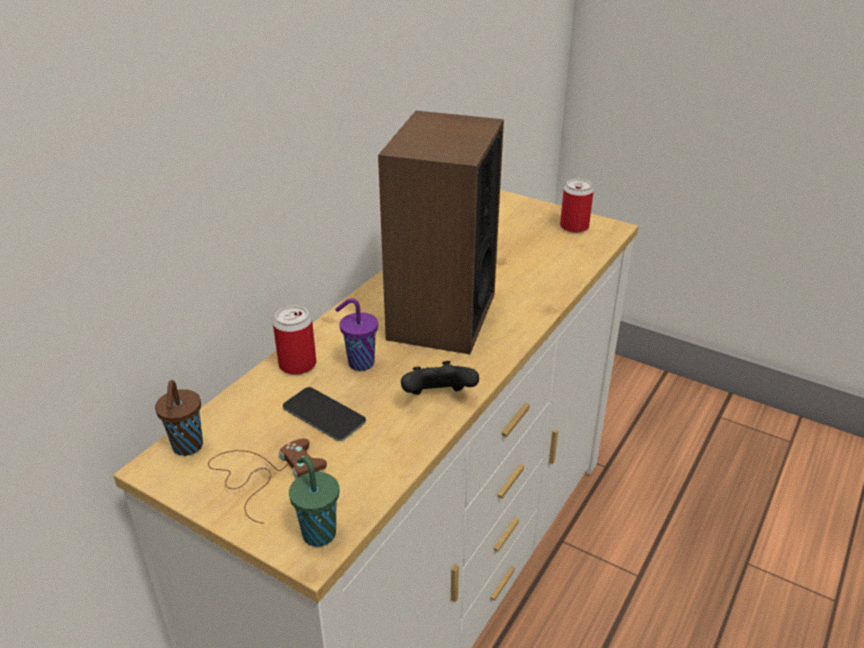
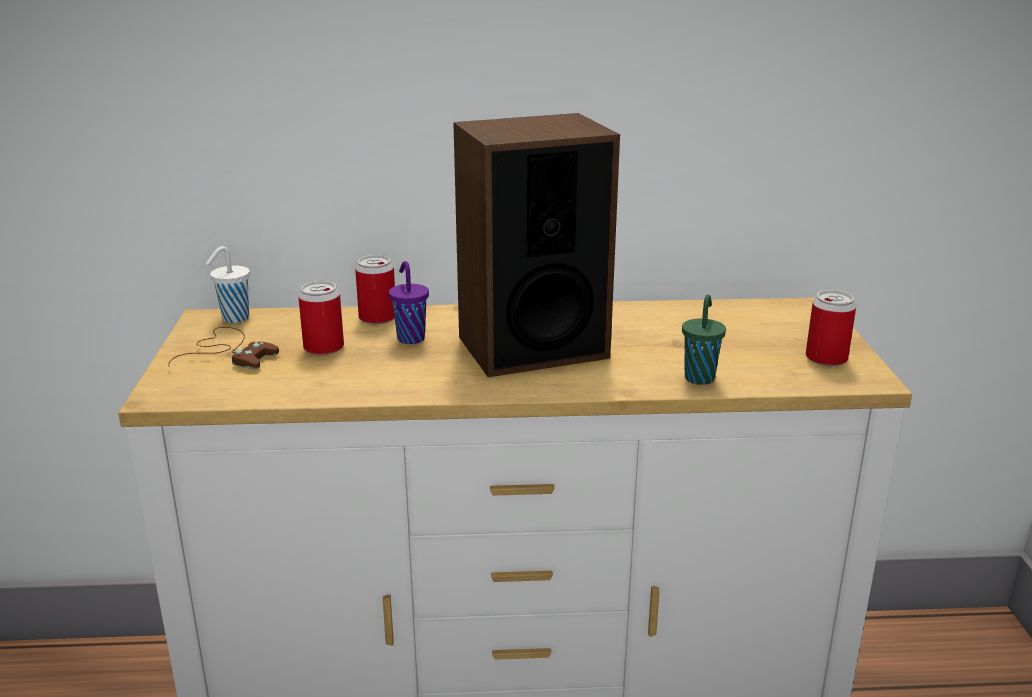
camera: 55 degrees right, 10 degrees down
(187, 447) = (234, 319): brown cup -> white cup
(318, 532) = (180, 391): green cup -> green cup (700, 377)
(324, 414) = (323, 348): phone -> can
(438, 398) = (400, 383): black game controller -> none

